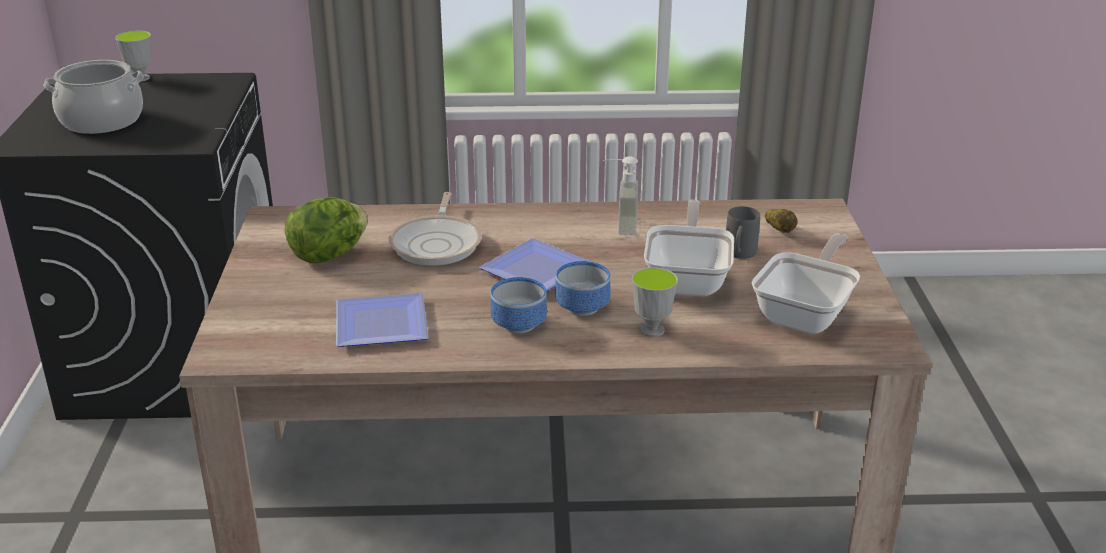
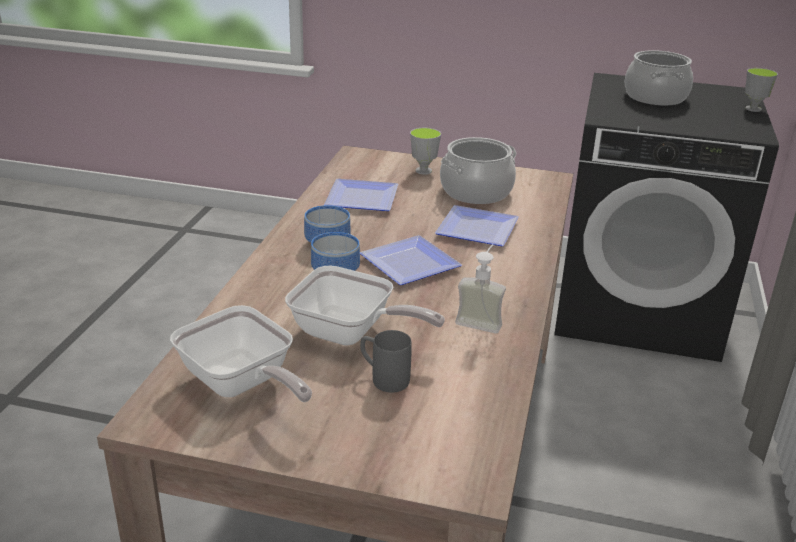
camera: 105 degrees right, 0 degrees up
(328, 255) = (476, 191): lettuce -> cooking pot
(438, 243) = (479, 231): frying pan -> plate
(652, 330) = (277, 295): cup -> cup (423, 171)
(779, 231) = (427, 425): potato -> none

